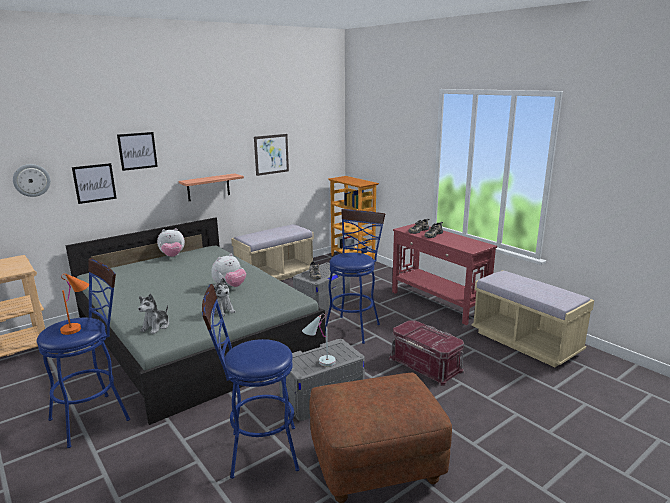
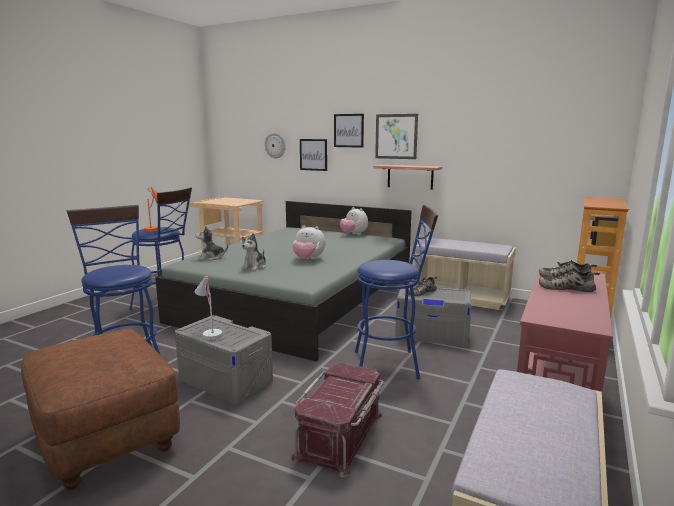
camera: 65 degrees right, 5 degrees down
(271, 154) = (495, 150): picture -> picture (396, 136)

